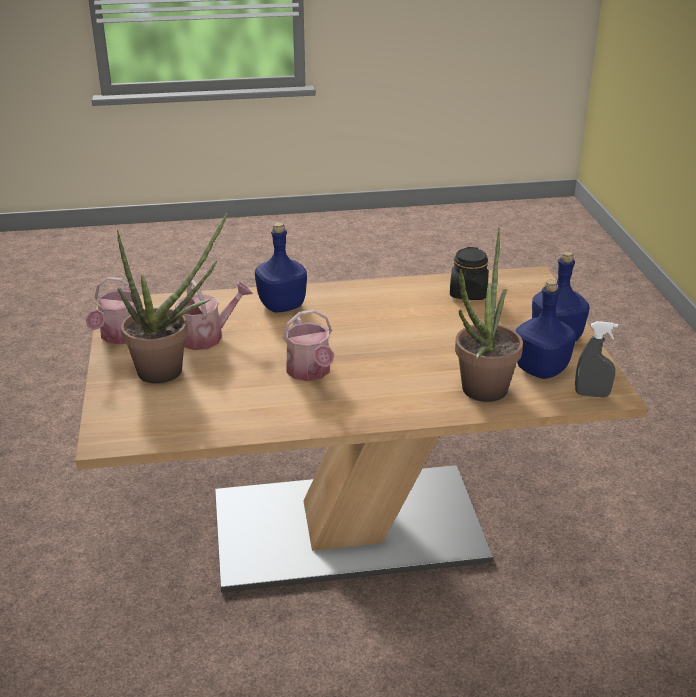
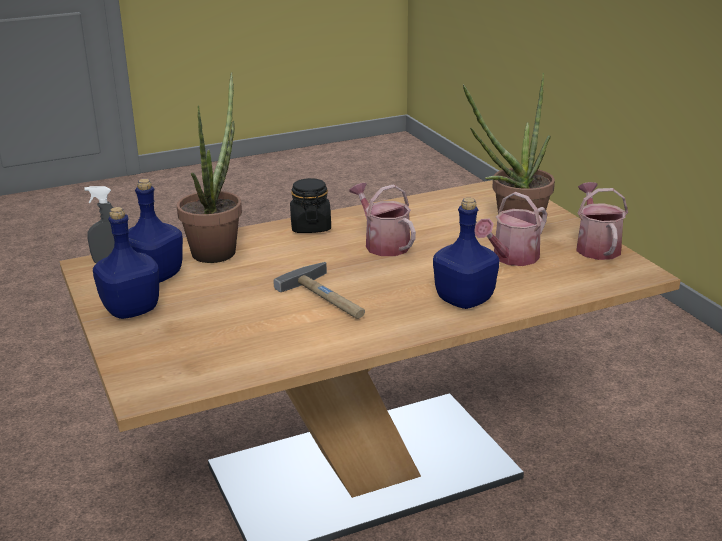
camera: 165 degrees right, 5 degrees down
(388, 324) = (329, 298): none -> hammer
(468, 293) = (238, 351): black jar -> black jar (310, 227)

